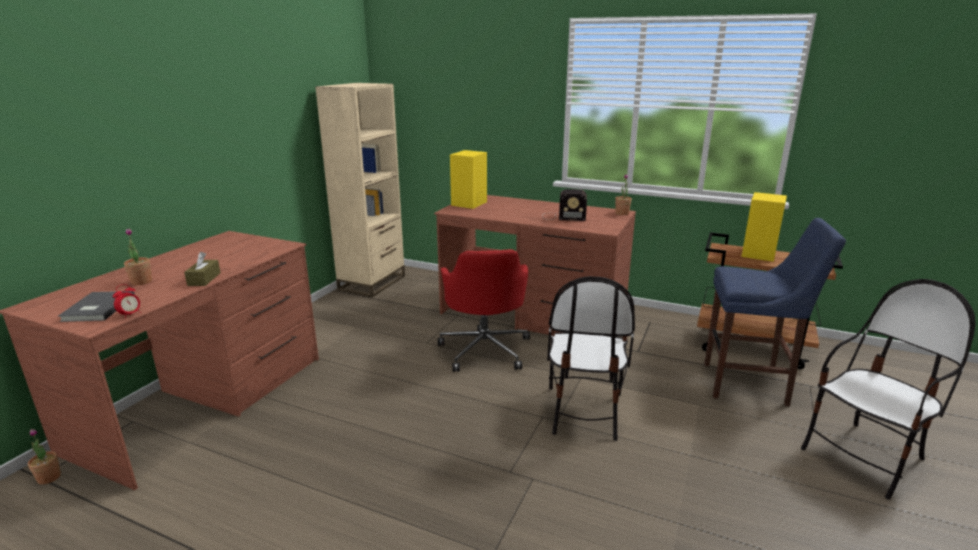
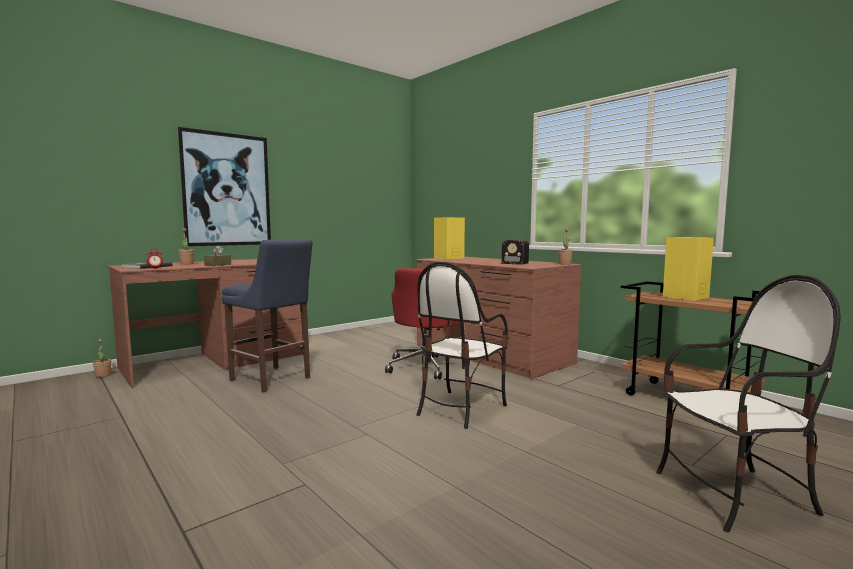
camera: 25 degrees right, 15 degrees down
(150, 141) = (227, 190): none -> picture
(372, 283) = (390, 326): beige bookcase -> none
(749, 384) = (651, 422): blue stool -> blue stool (272, 380)

